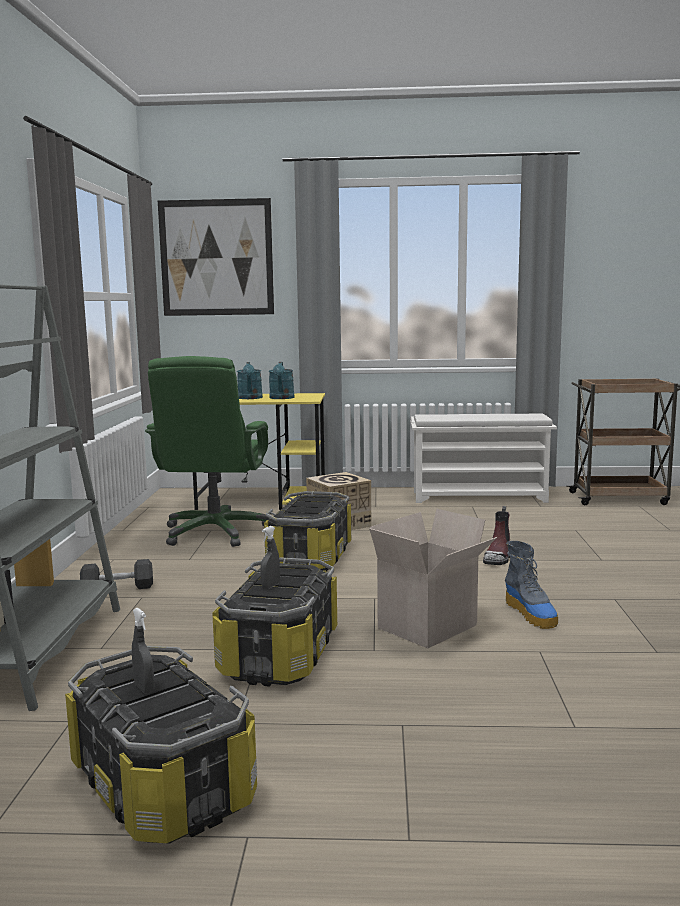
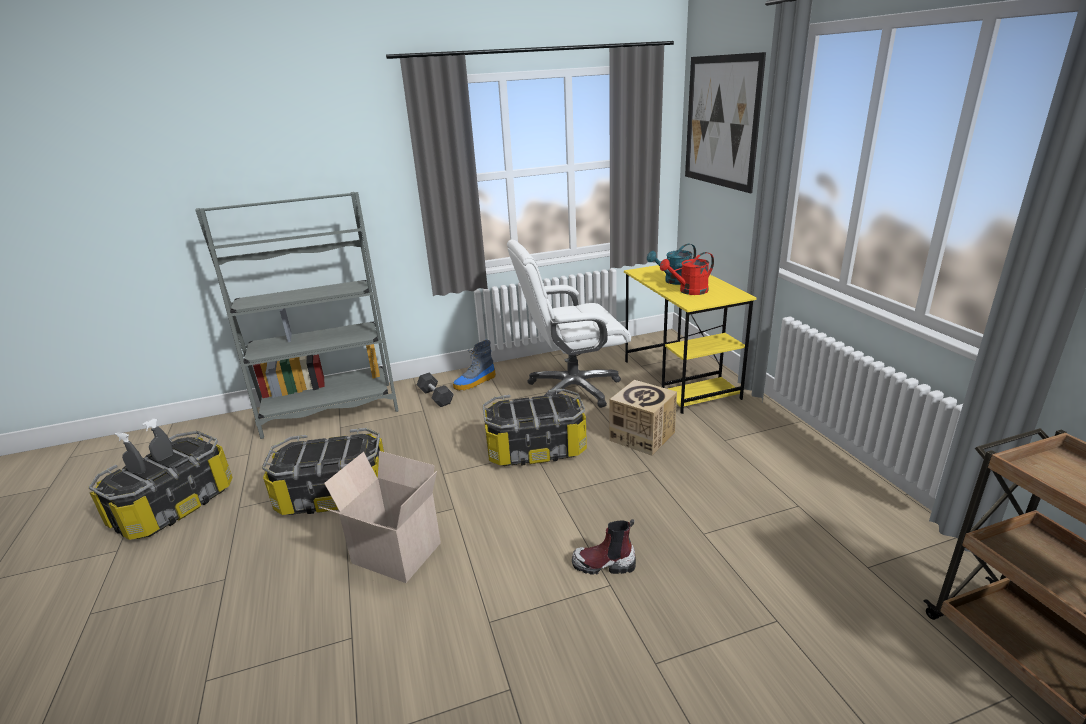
camera: 70 degrees right, 15 degrees up
(215, 532) = (572, 389): green office chair -> white office chair
(270, 586) = (321, 449): grey spray bottle -> grey spray bottle (138, 472)
(281, 398) = (689, 291): turquoise watering can -> red watering can
(480, 497) = (851, 503): white shoe rack -> none
(531, 614) = (442, 618): boot -> boot (475, 382)

